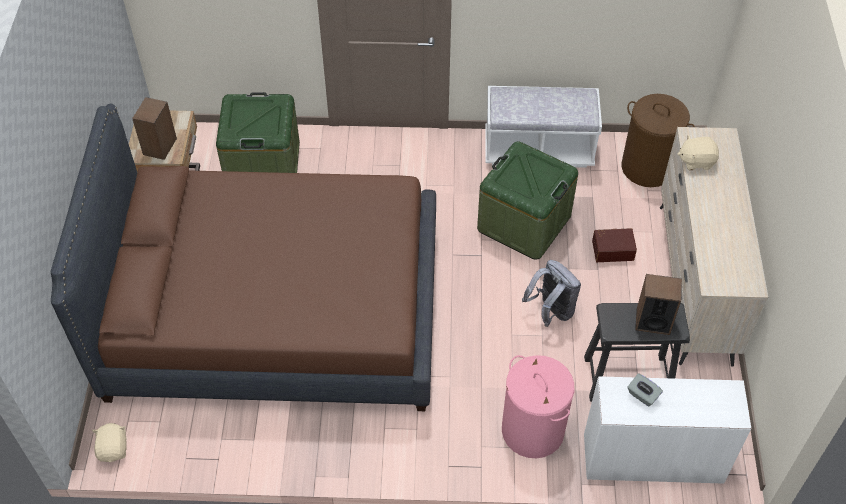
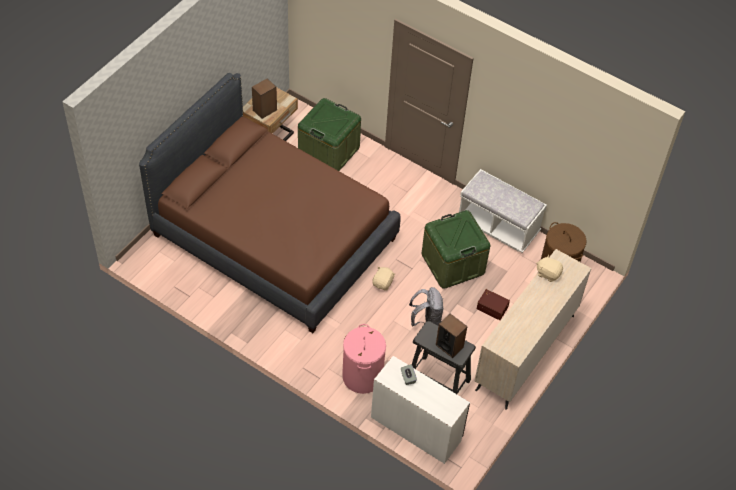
camera: 30 degrees right, 0 degrees up
(114, 449) = (143, 261): beige plush toy -> beige plush toy (383, 283)

